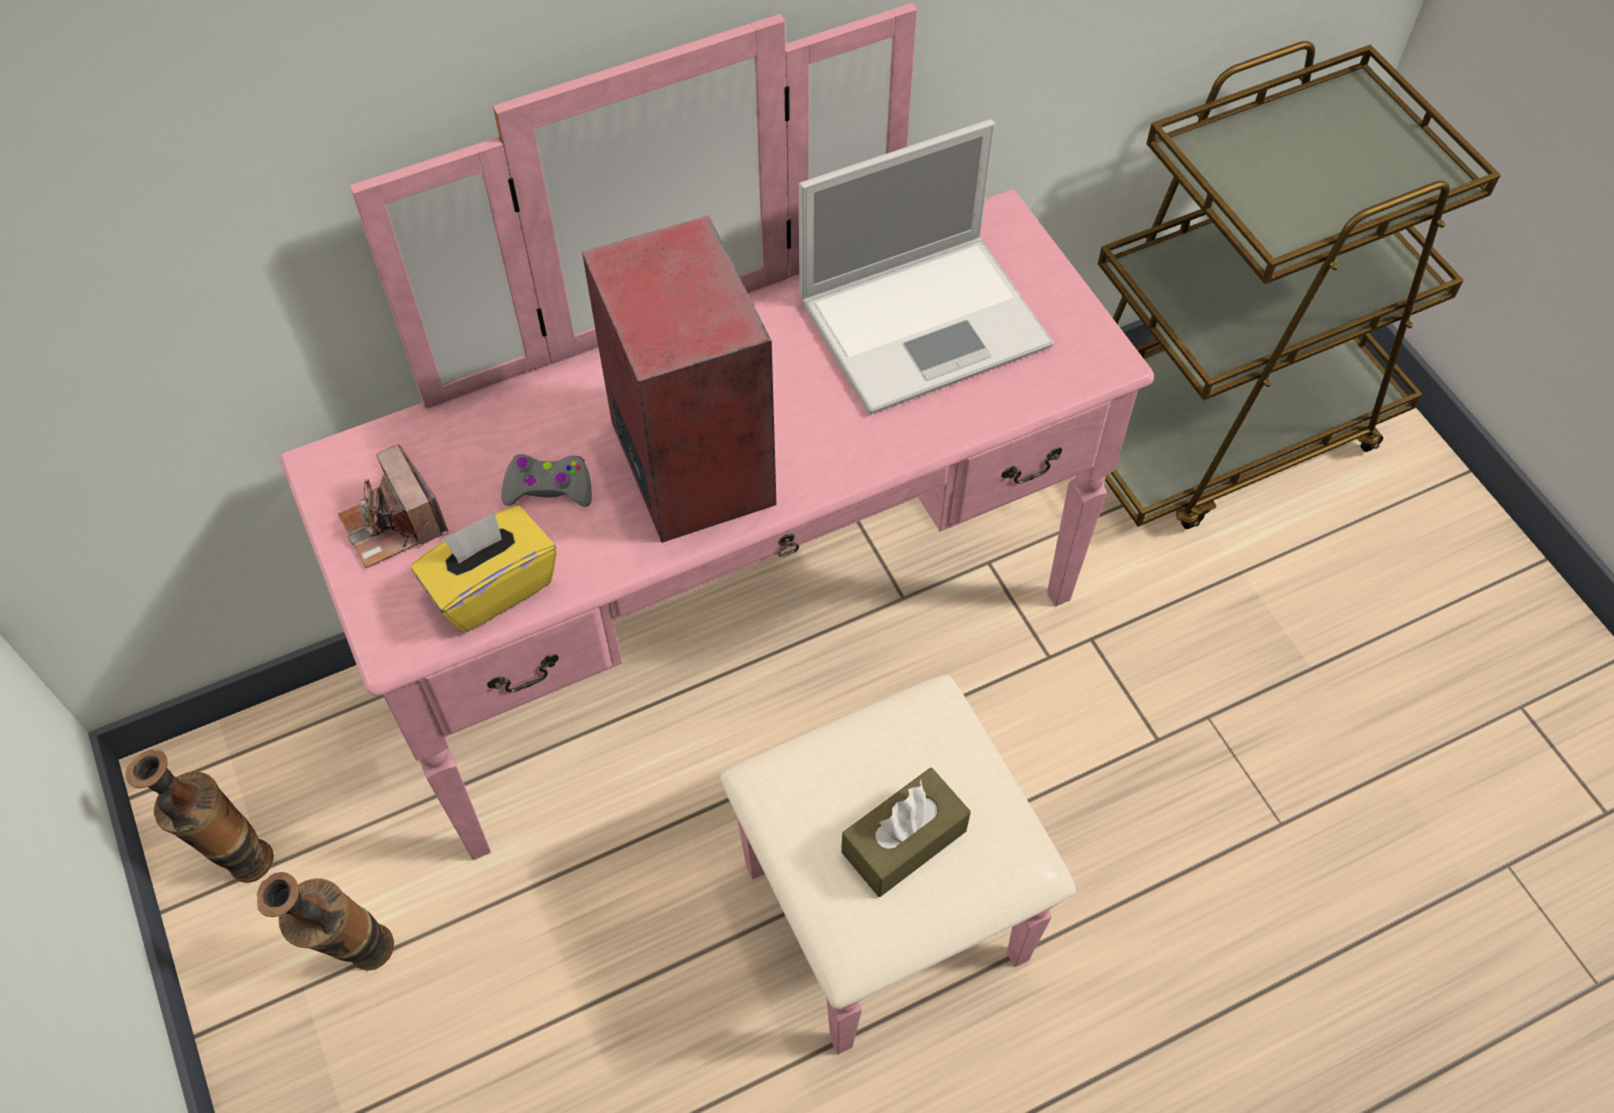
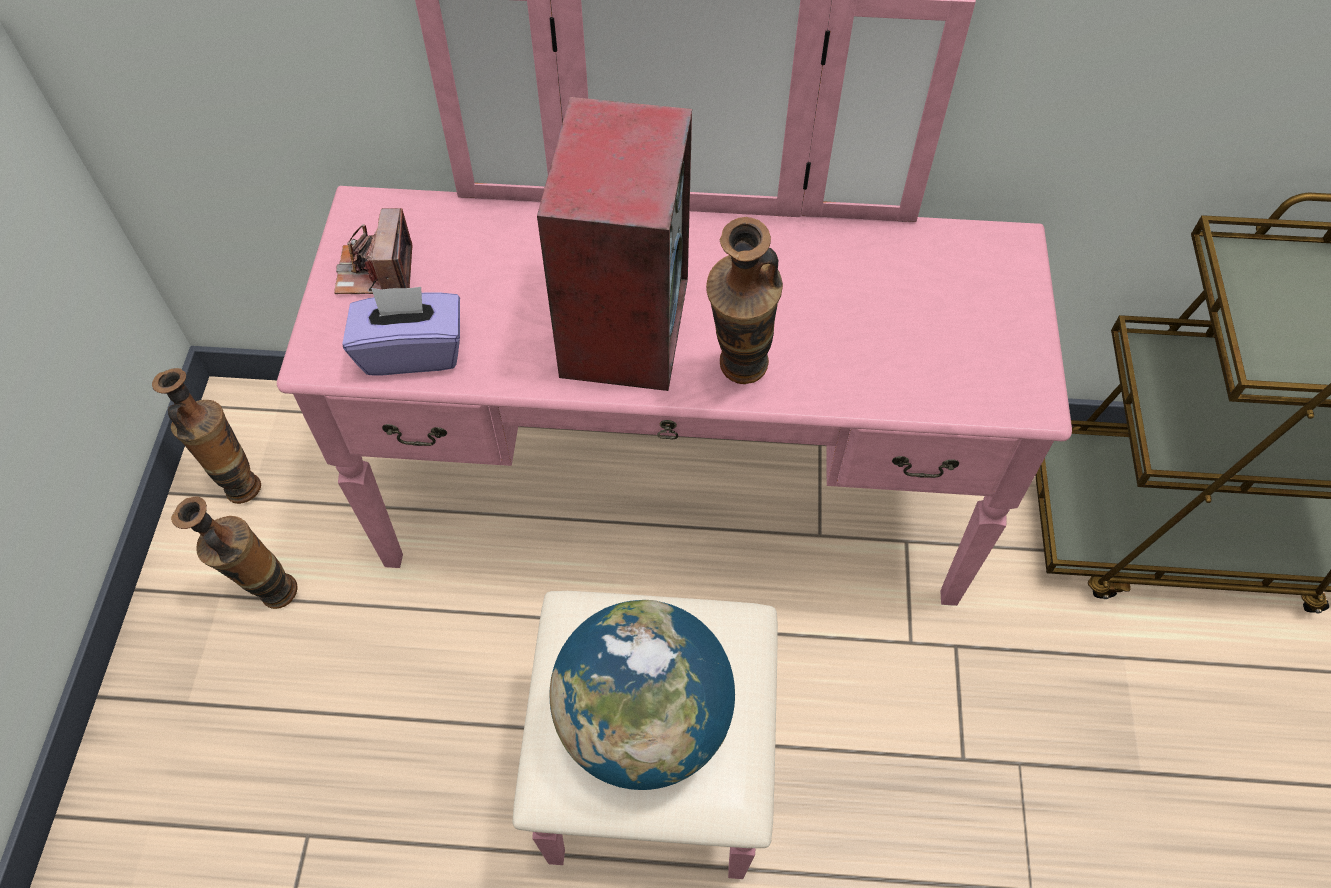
camera: 30 degrees right, 0 degrees up
(492, 587) = (412, 351): yellow tissue box -> purple tissue box
(549, 488) = (504, 296): grey game controller -> none
(834, 462) = (737, 378): none -> vase
(904, 841) = (644, 723): brown tissue box -> globe
(928, 321) = (894, 300): laptop -> none

